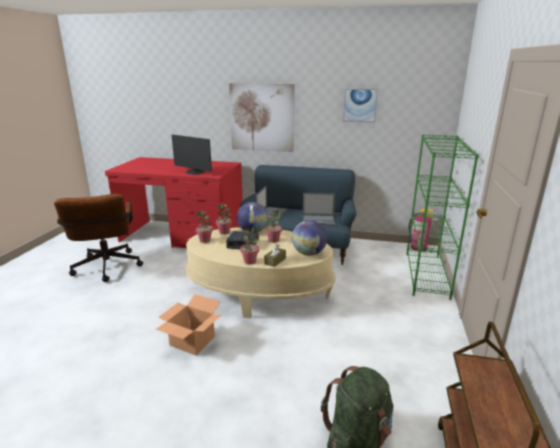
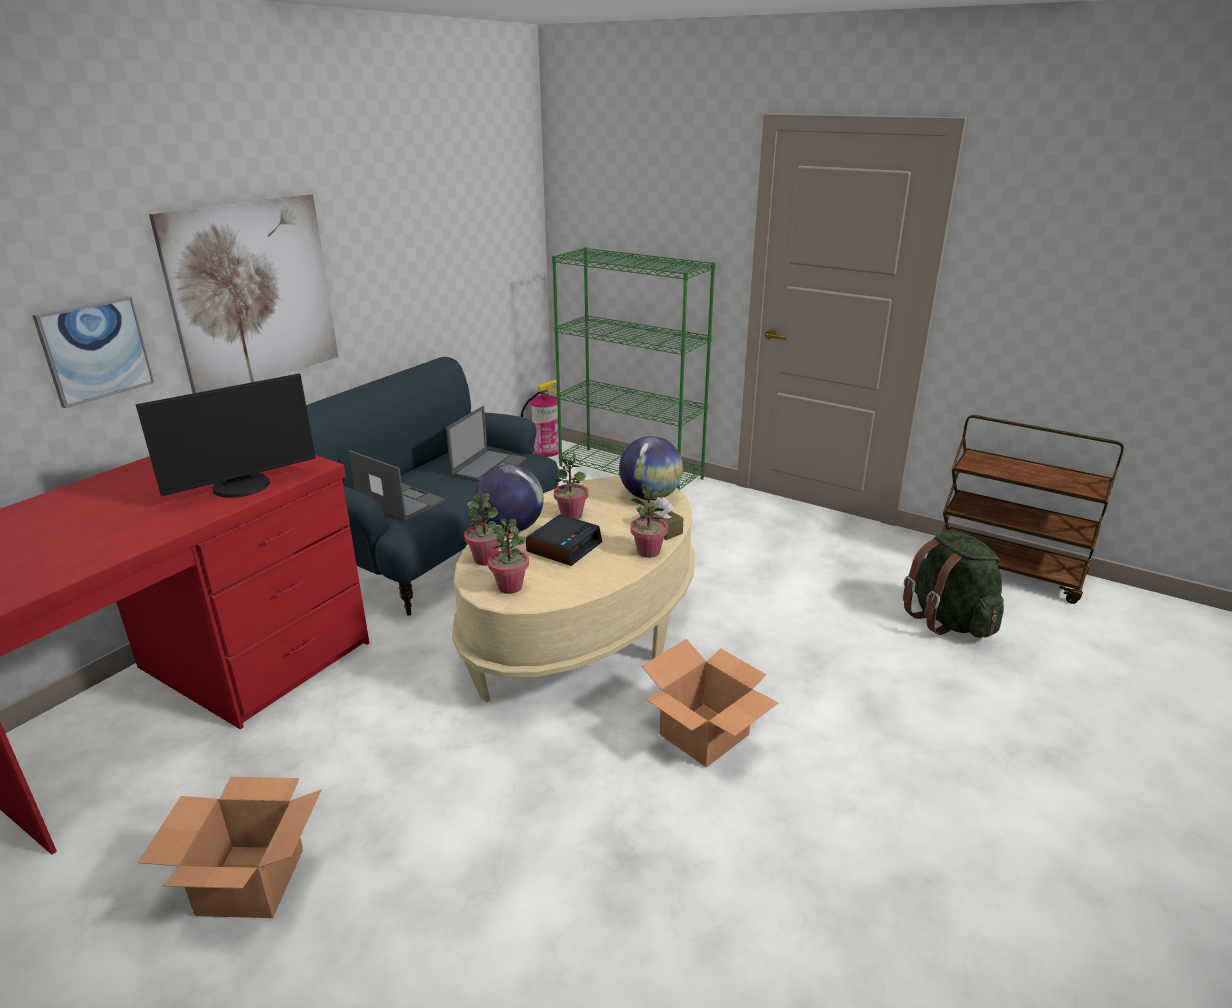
camera: 70 degrees left, 5 degrees up
(107, 269) = (251, 883): brown office chair -> cardboard box
(360, 105) = (429, 223): picture -> picture (95, 350)

